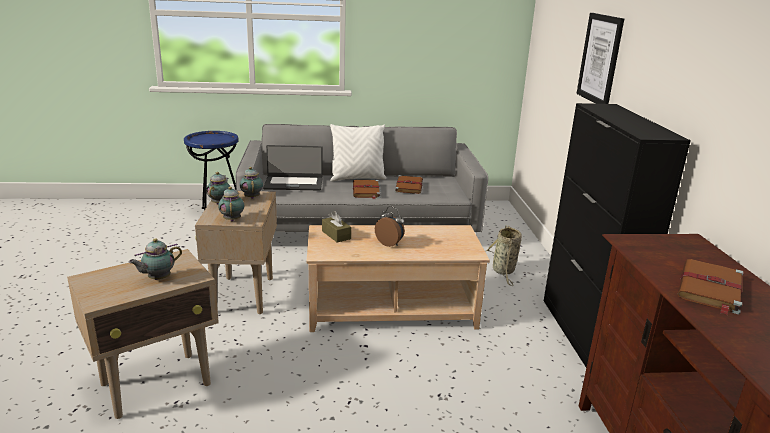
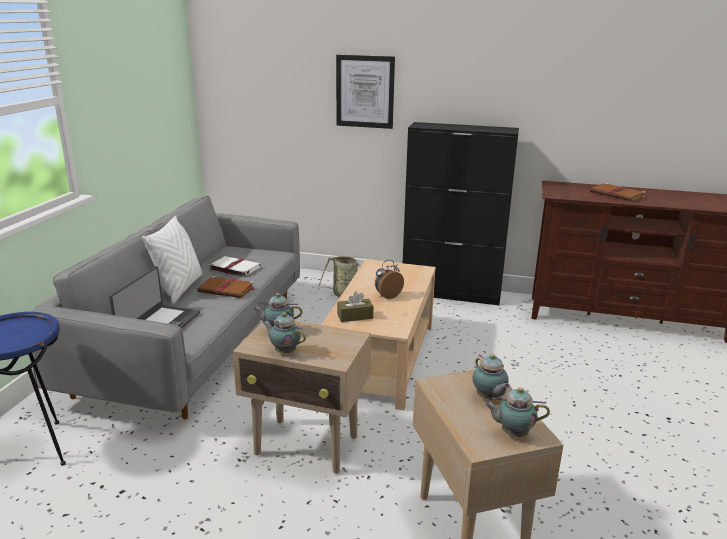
camera: 70 degrees left, 0 degrees up
(232, 219) = (343, 347): teapot -> teapot (512, 433)
(409, 186) = (234, 268): brown book -> white book

